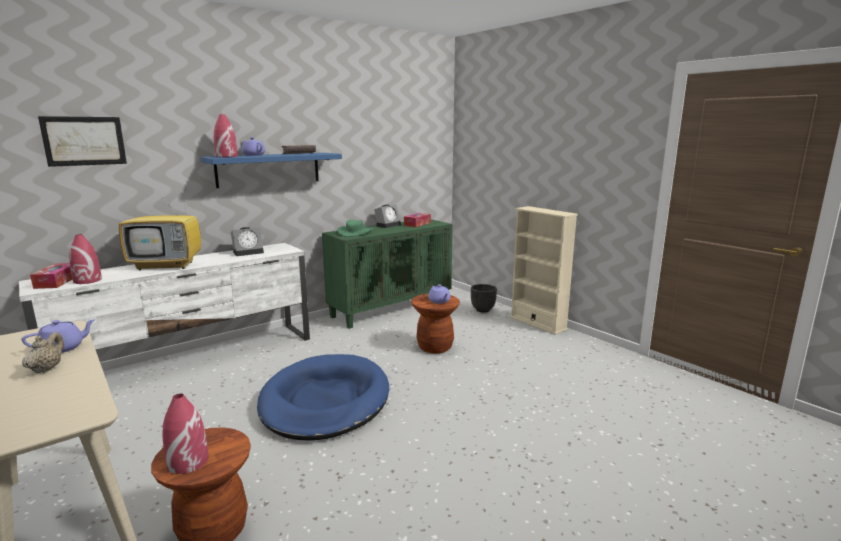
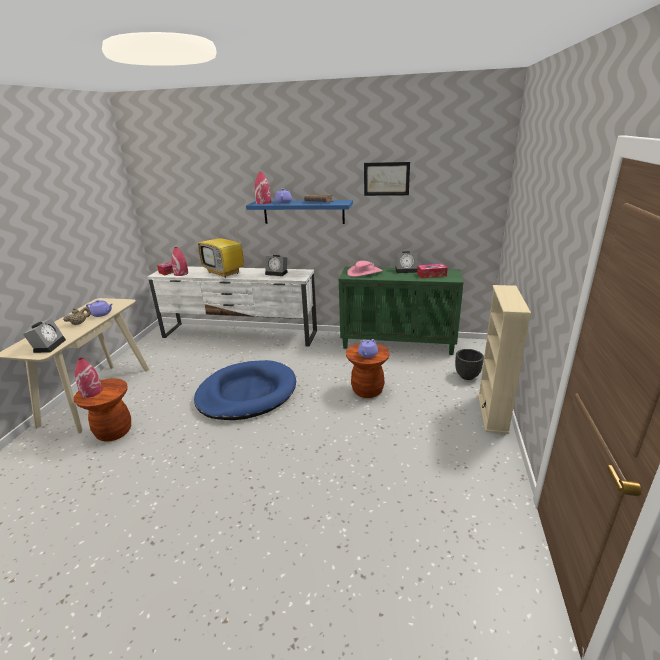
camera: 50 degrees right, 10 degrees up
(69, 405) = (49, 345): none -> alarm clock
(84, 141) = (191, 189): picture -> picture (386, 179)
(356, 232) = (364, 272): green hat -> pink hat

